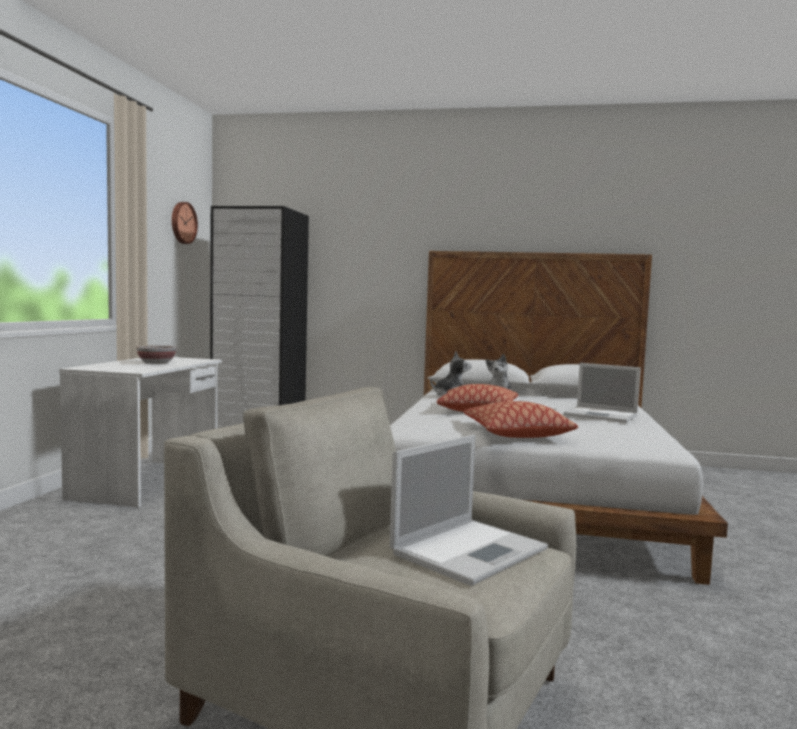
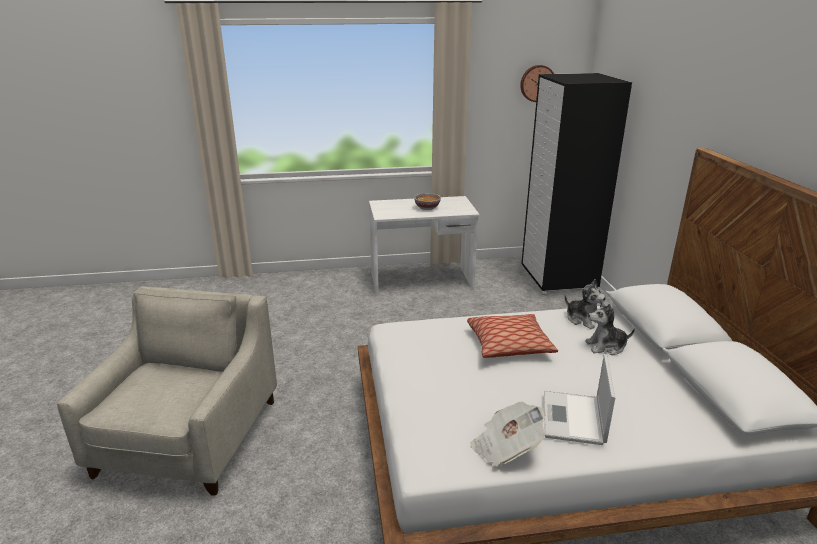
camera: 70 degrees right, 20 degrees up
(470, 550) = (162, 398): laptop -> none
(516, 433) = (423, 376): pillow -> none
(638, 431) = (506, 447): none -> newspaper

